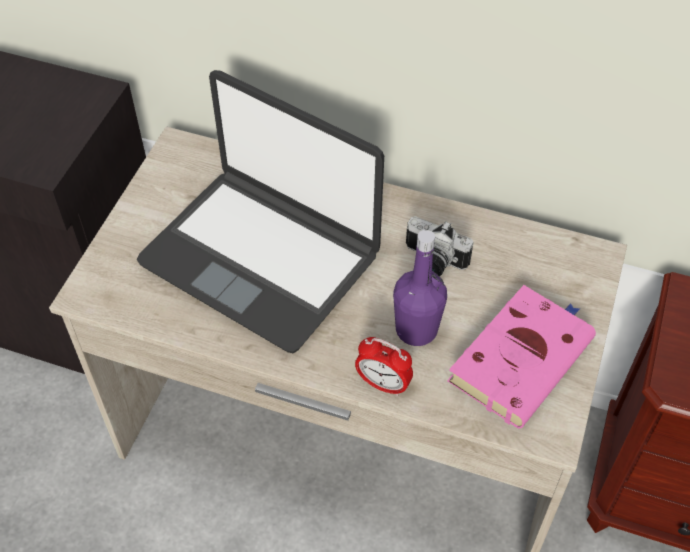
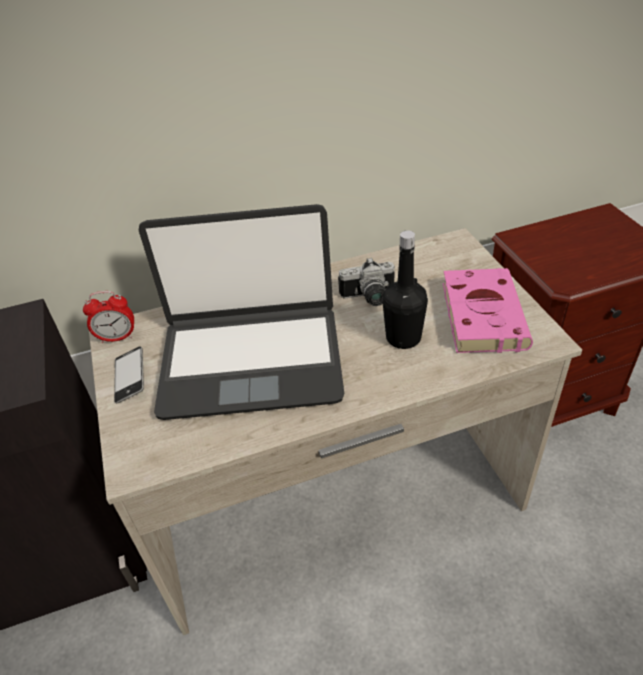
camera: 35 degrees left, 10 degrees down
(153, 206) = (130, 378): none -> phone
(383, 384) = (420, 380): alarm clock -> alarm clock (117, 337)
(416, 329) = (403, 338): purple bottle -> black bottle

